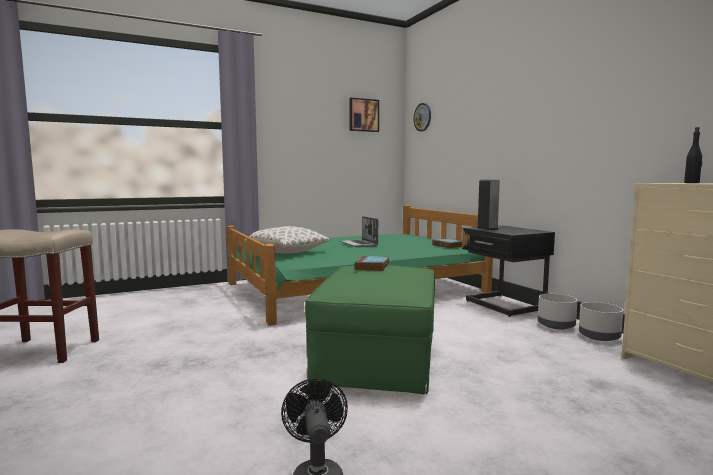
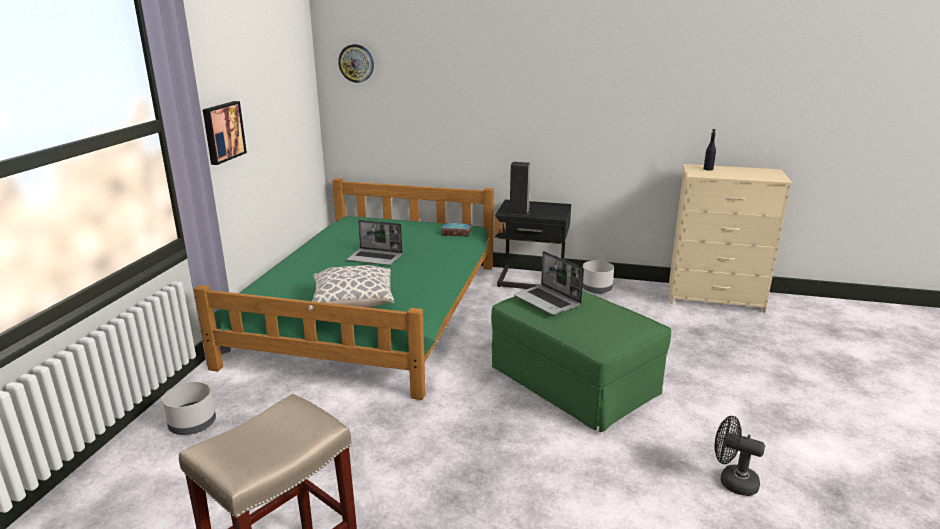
camera: 50 degrees left, 15 degrees up
(363, 115) = (283, 65): picture -> picture (222, 132)
(372, 267) = (548, 301): book -> laptop
(599, 336) = (632, 289): grey planter -> grey planter (192, 424)

